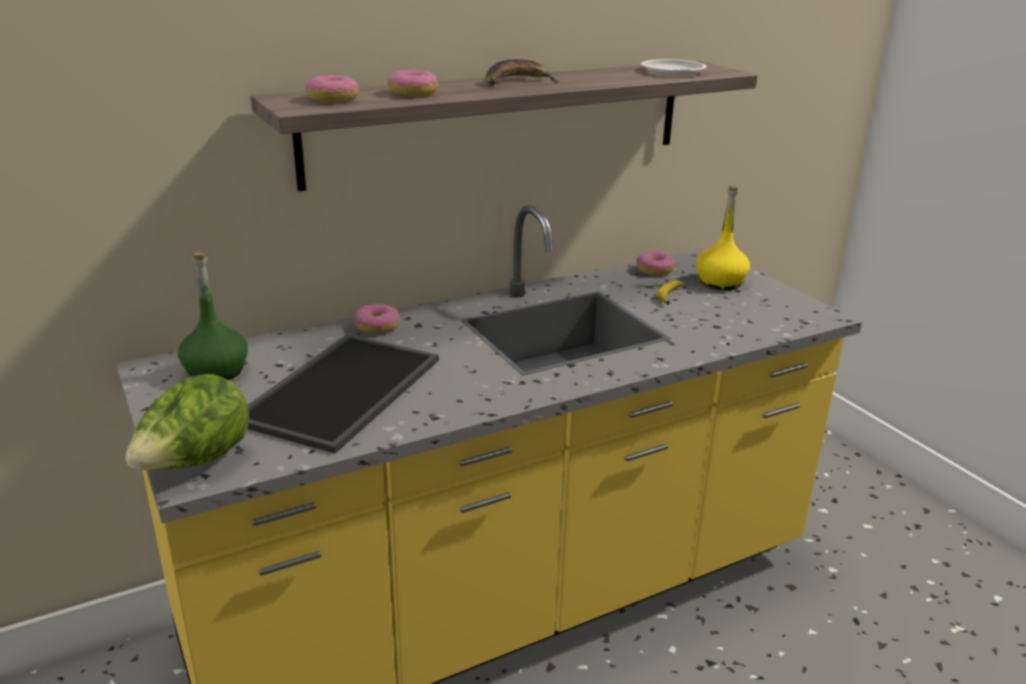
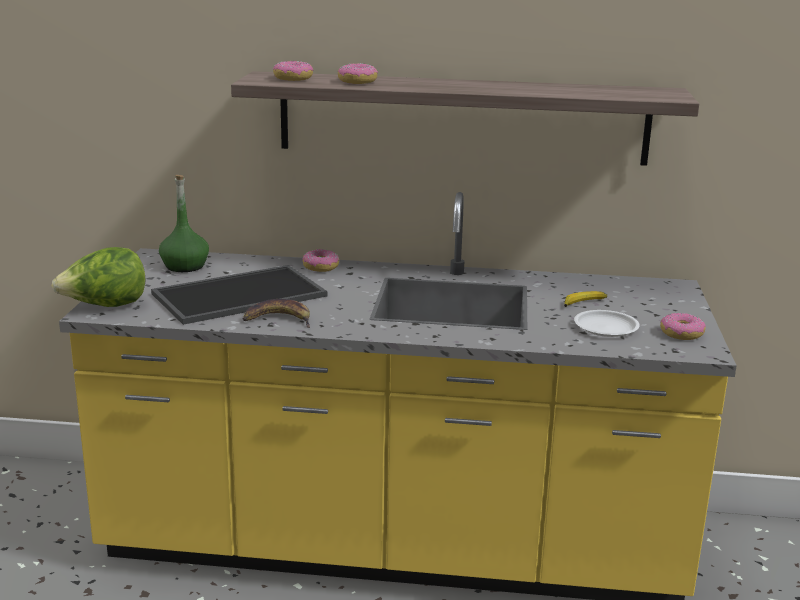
camera: 35 degrees right, 5 degrees down
(517, 81) = (458, 84): banana -> banana (279, 320)
(654, 270) = (606, 284): donut -> donut (681, 334)
(672, 71) = (620, 92): white plate -> white plate (605, 327)
(720, 282) = (651, 306): yellow bottle -> none

